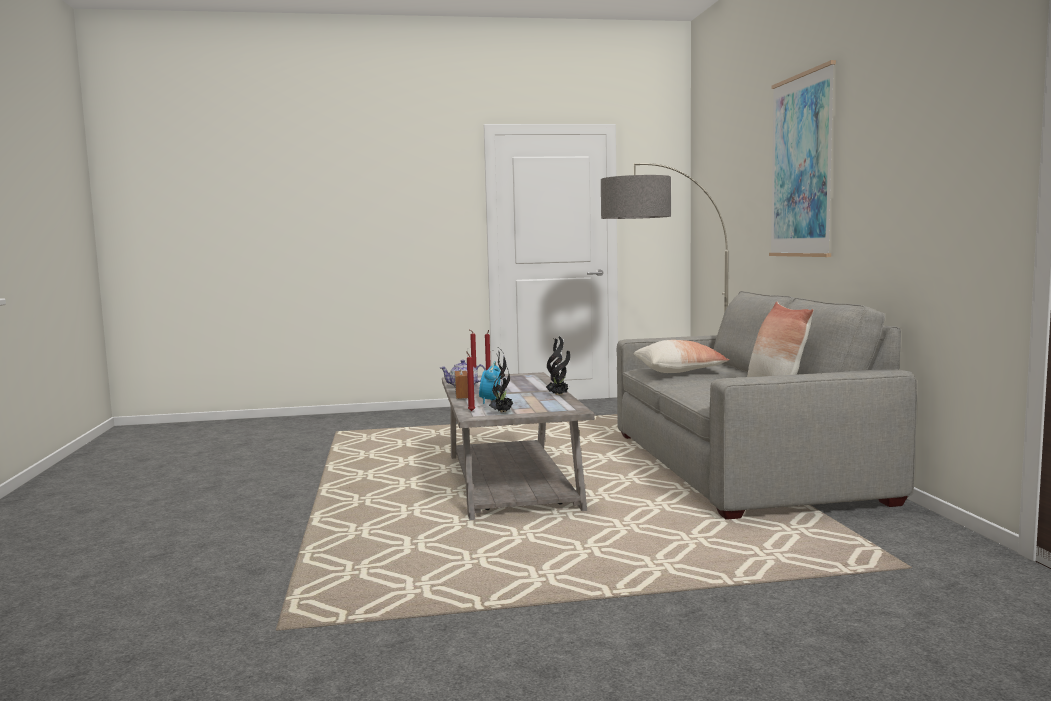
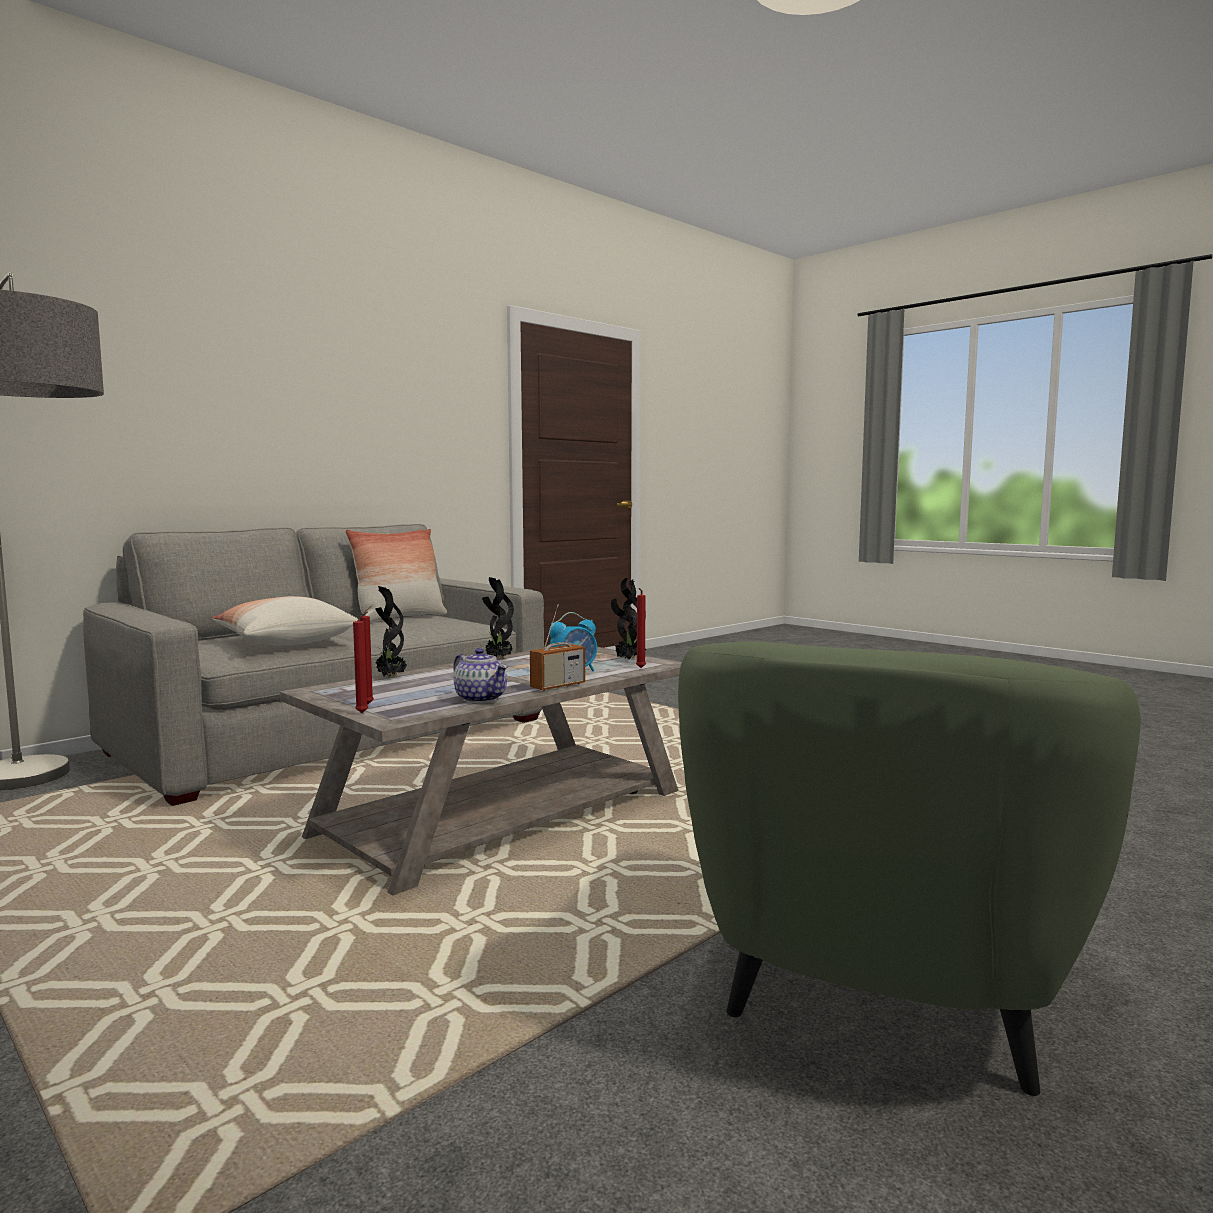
camera: 125 degrees left, 0 degrees up
(236, 500) = (886, 984): none -> green armchair
(543, 381) = (390, 677): none -> potted plant
(801, 166) = (192, 362): picture -> none

